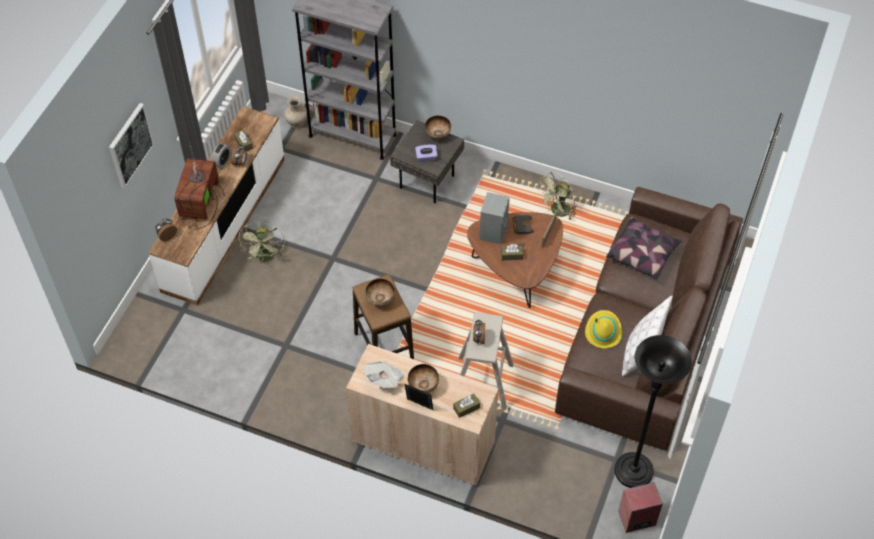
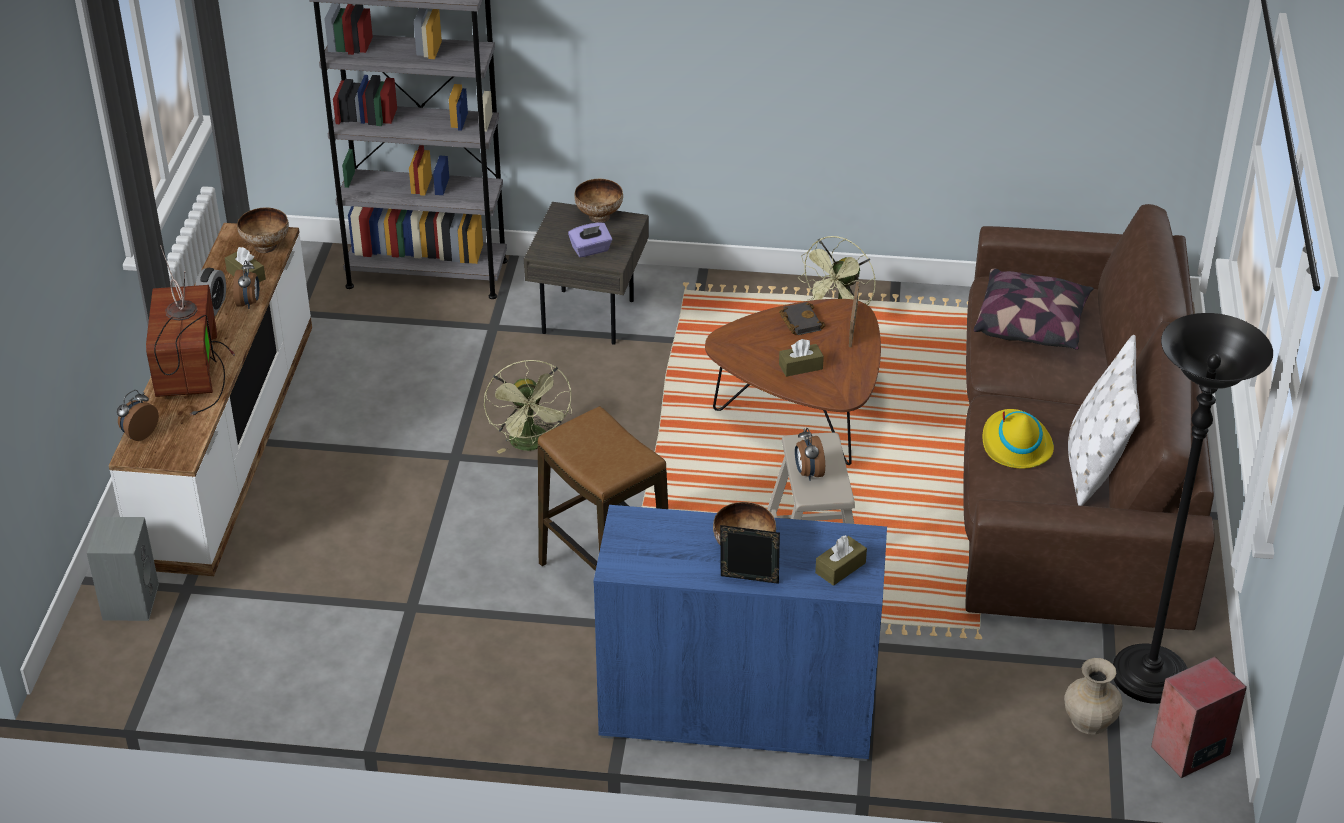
camera: 15 degrees left, 15 degrees down
(130, 145) = (55, 233): picture -> none
(266, 257) = (325, 477): green fan -> green fan (532, 444)
(297, 122) = (316, 270): beige vase -> beige vase (1090, 721)
(380, 300) = (600, 448): bowl -> bowl (266, 247)
(385, 379) = (665, 553): newspaper -> none
(423, 442) = (737, 710): beige cabinet -> blue cabinet
(493, 231) = (751, 338): grey speaker -> grey speaker (129, 600)

